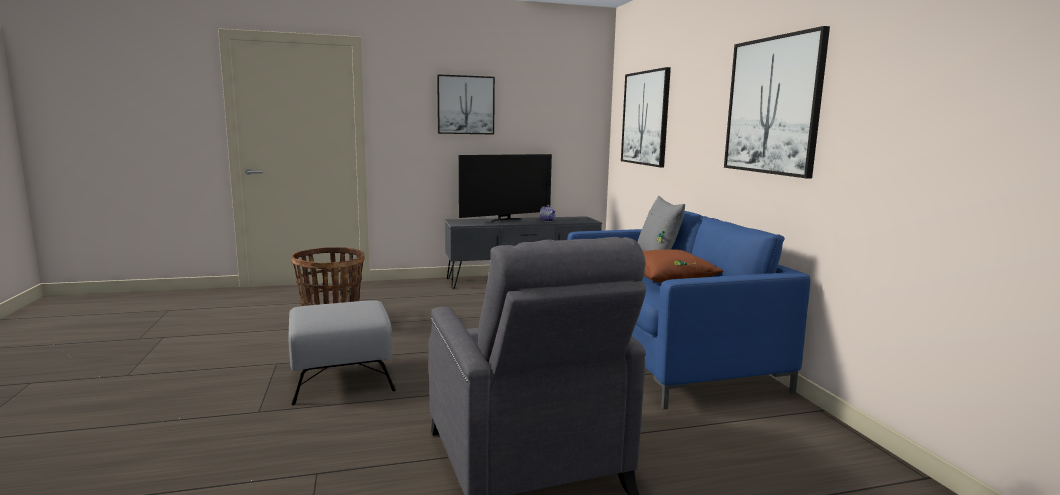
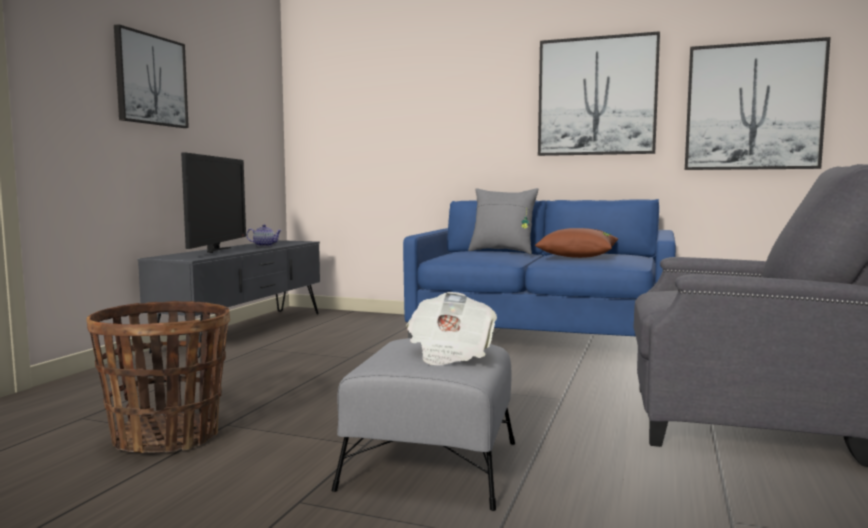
camera: 55 degrees left, 5 degrees down
(335, 313) = (450, 353): none -> newspaper
(645, 118) = (372, 115): picture -> picture (753, 107)

